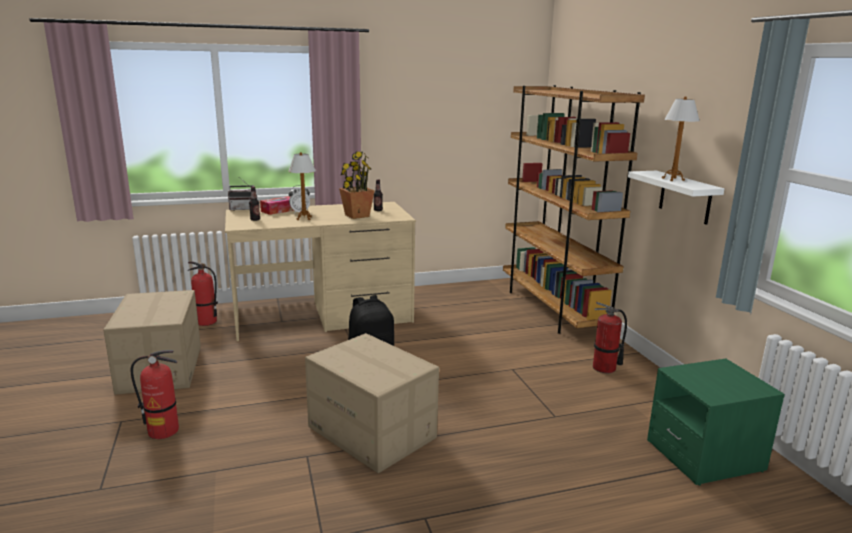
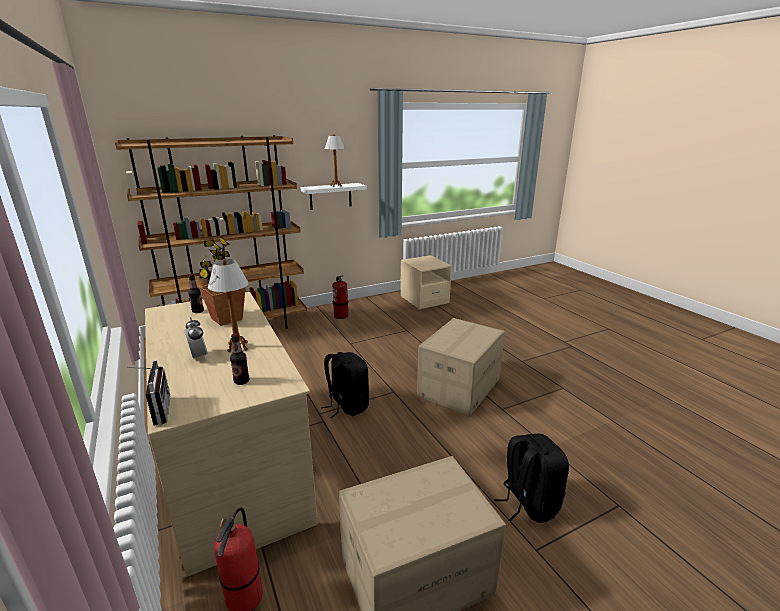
camera: 100 degrees left, 5 degrees up
(164, 431) = (528, 502): fire extinguisher -> black backpack
(279, 210) = (179, 375): tissue box -> none
(705, 456) = (424, 300): green nightstand -> beige nightstand

